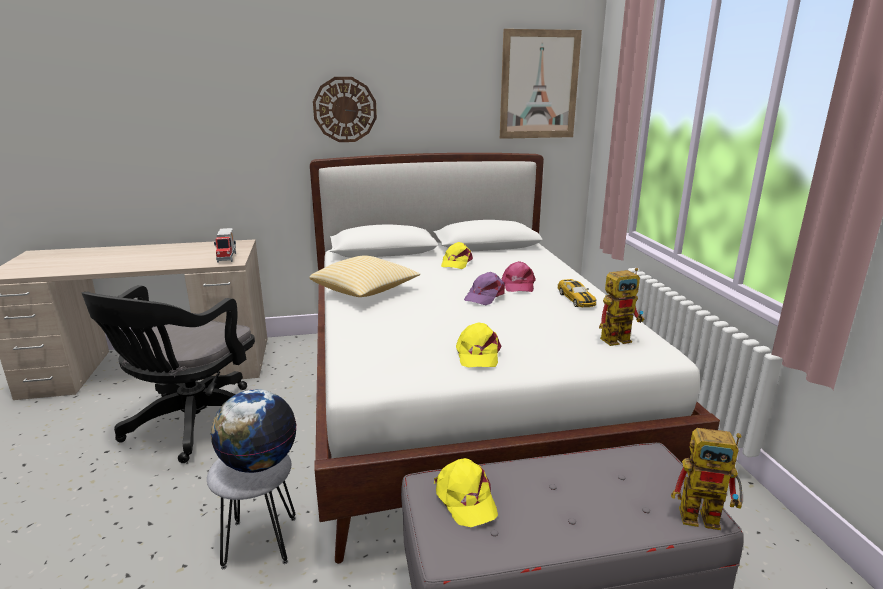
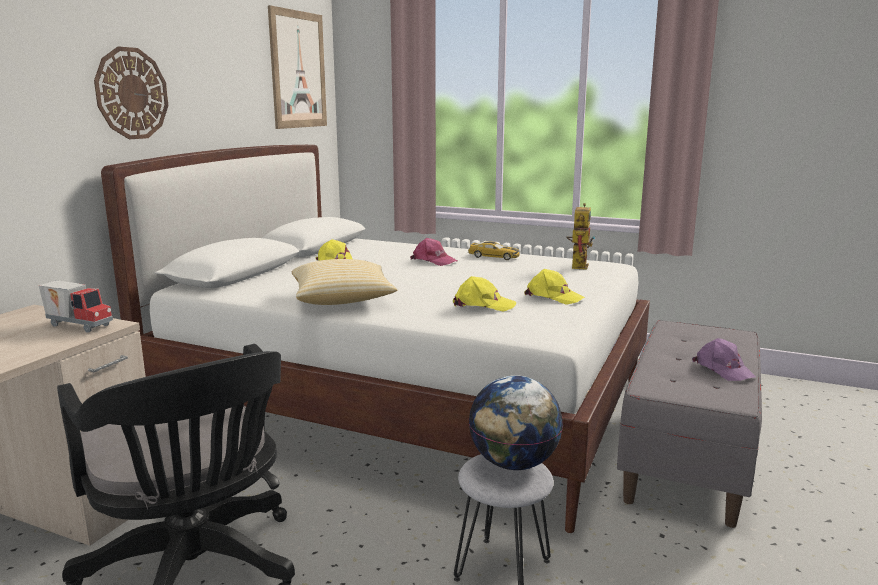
camera: 55 degrees left, 5 degrees down
(465, 498) = (675, 382): yellow cap -> yellow cap (483, 305)
(484, 296) = (441, 272): purple cap -> purple cap (723, 369)
(708, 516) = (741, 333): toy robot -> none

